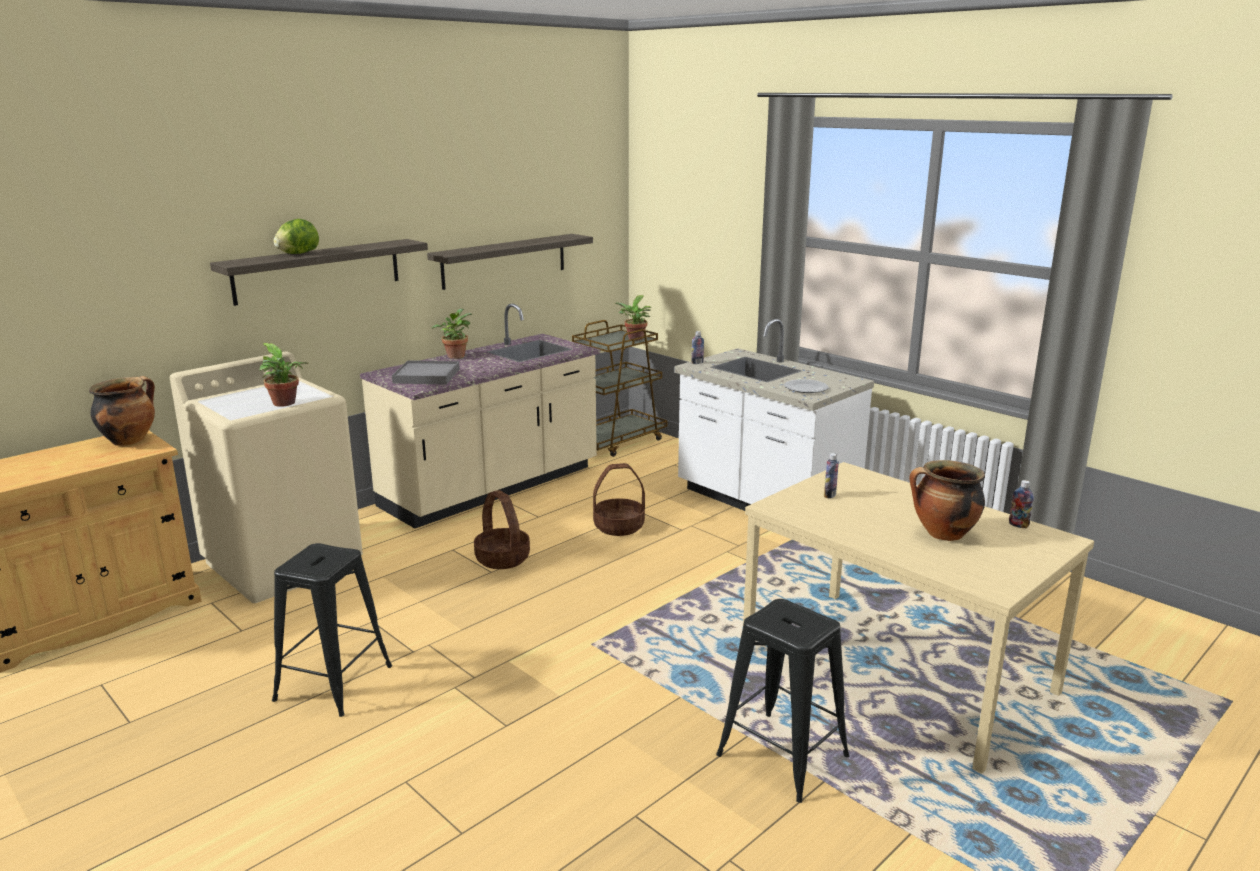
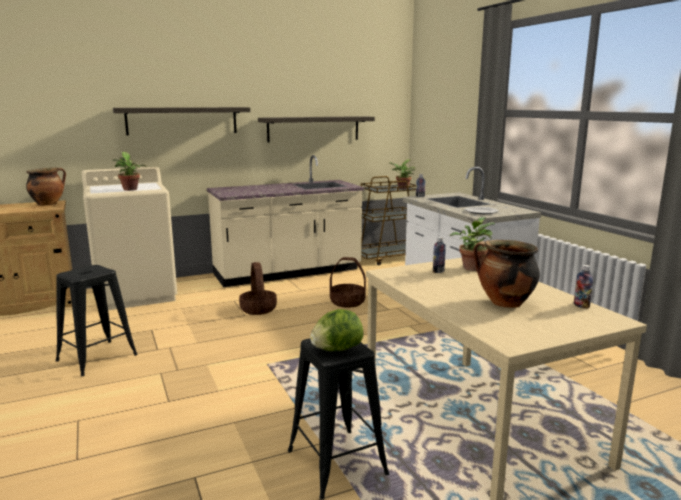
camera: 20 degrees right, 5 degrees down
(298, 253) = (166, 107): lettuce -> lettuce (336, 349)
(426, 376) = (241, 191): grey tray -> none
(455, 355) = (272, 184): potted plant -> potted plant (472, 267)

